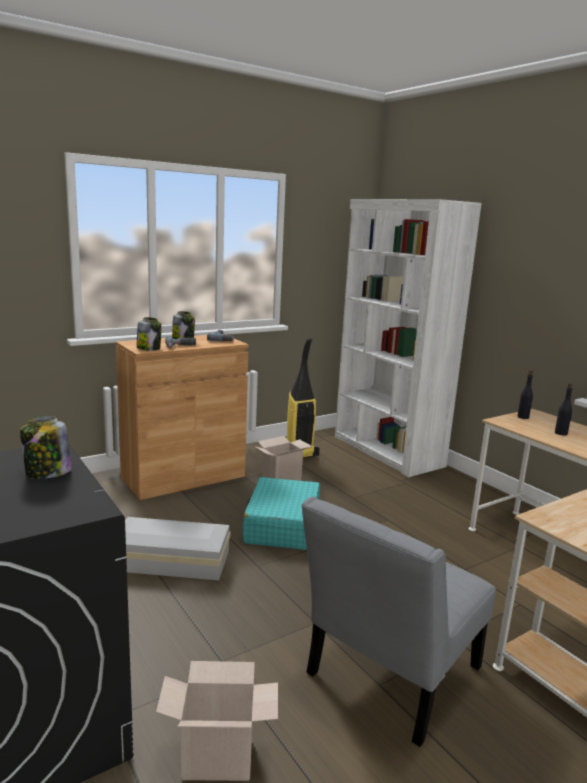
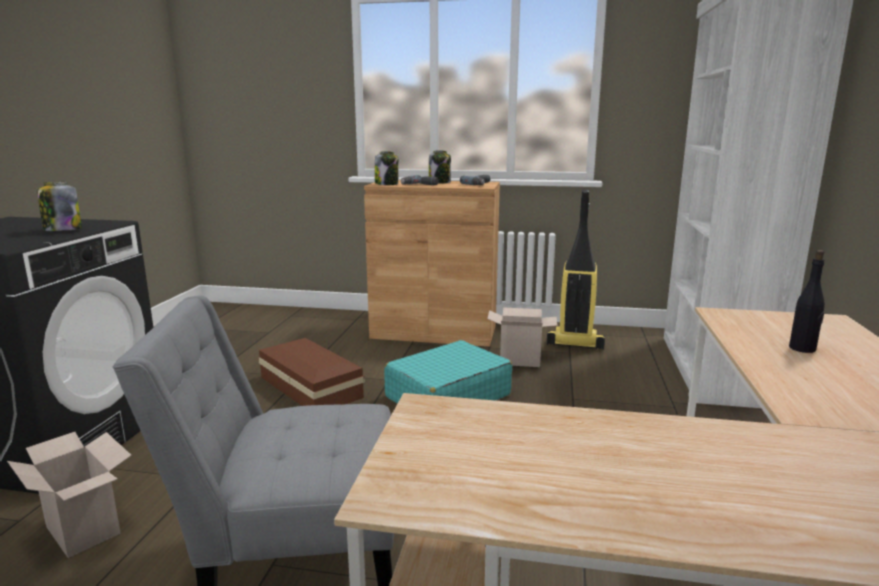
camera: 45 degrees right, 0 degrees up
(170, 559) = (311, 386): white storage box -> brown storage box
(523, 417) = (785, 319): black bottle -> none

